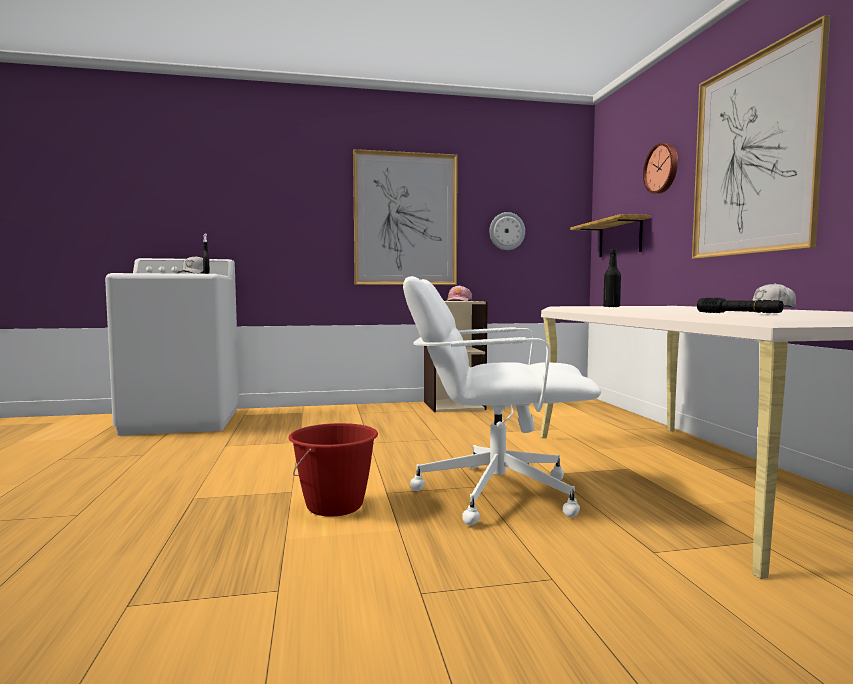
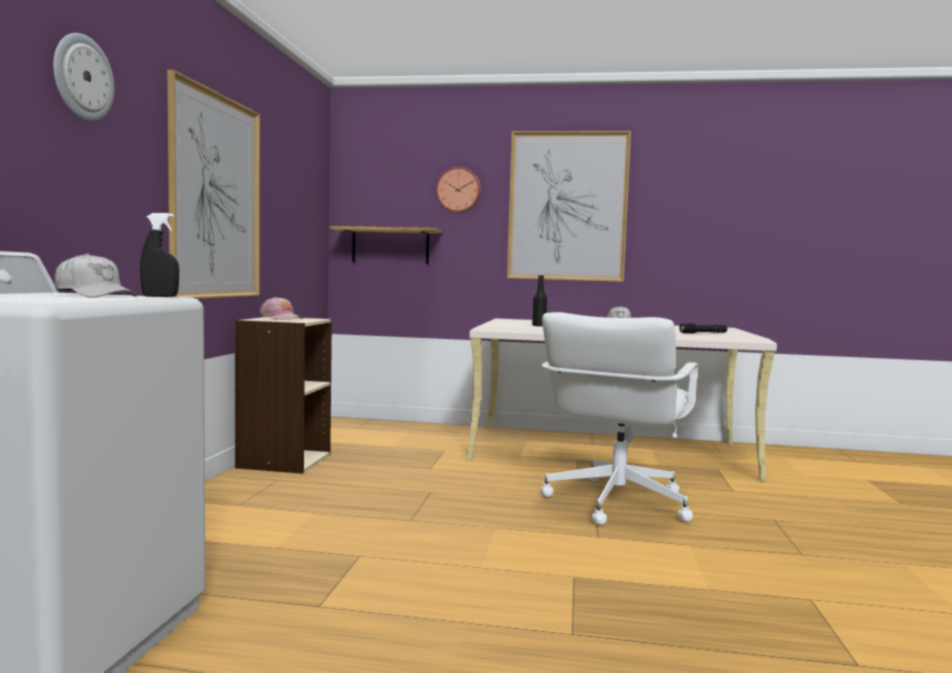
camera: 70 degrees left, 0 degrees up
(335, 506) = (627, 561): red bucket -> none
(506, 231) = (287, 224): wall clock -> wall clock (82, 78)

